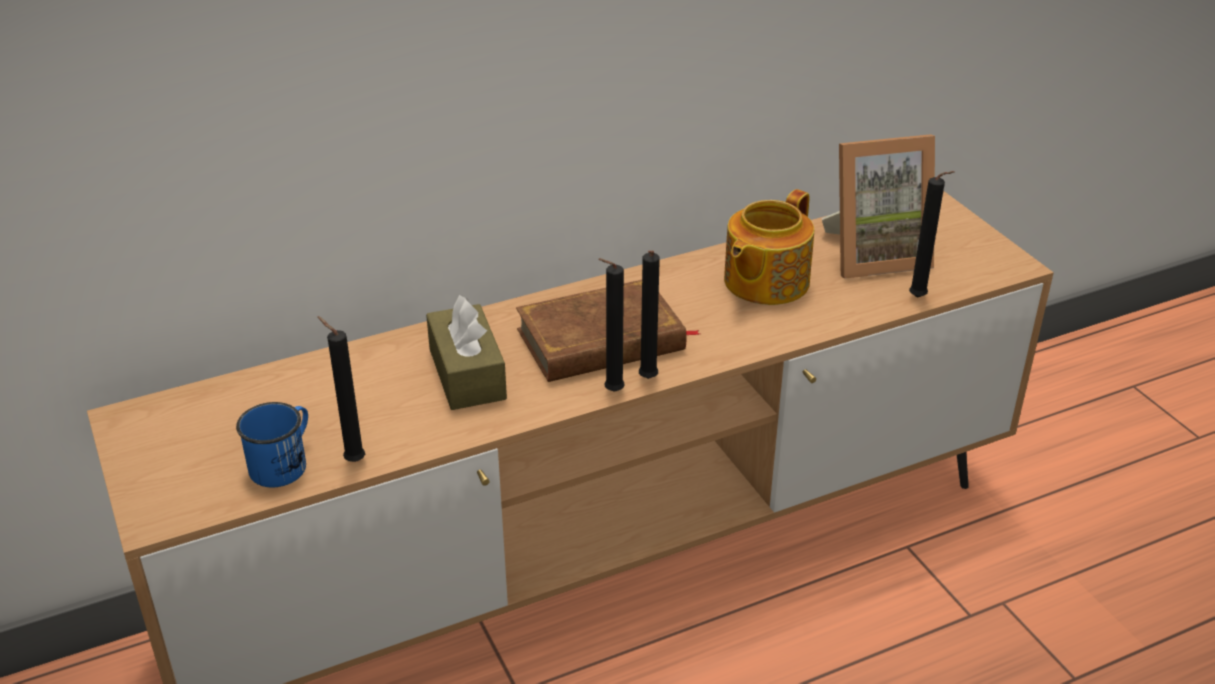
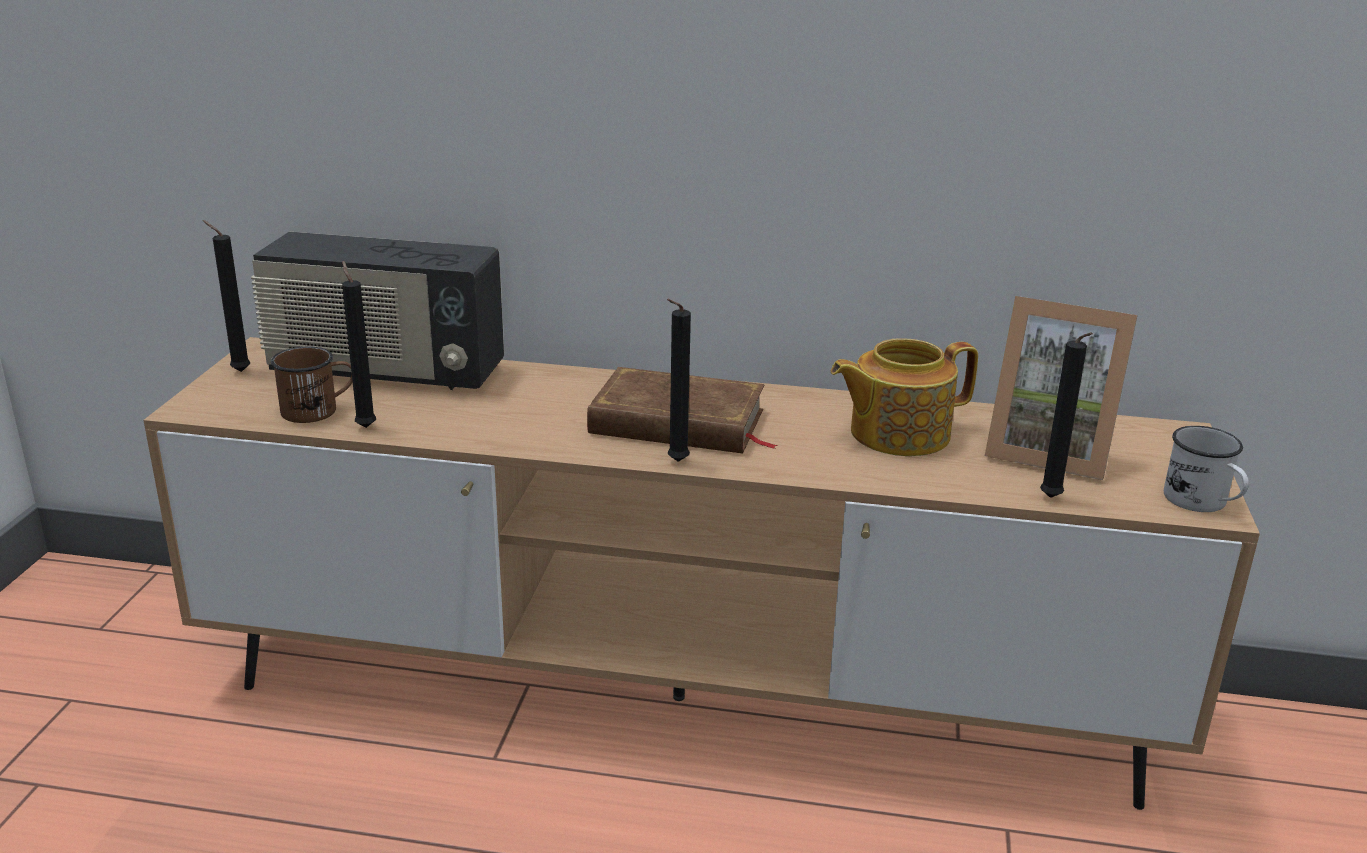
camera: 35 degrees right, 10 degrees down
(284, 463) = (318, 410): blue mug -> brown mug
(287, 394) = (385, 372): none -> radio
(467, 374) = (533, 406): brown tissue box -> none
(611, 392) = (631, 459): black candle -> black candle (238, 371)
(1002, 261) = (1202, 503): none -> white mug

